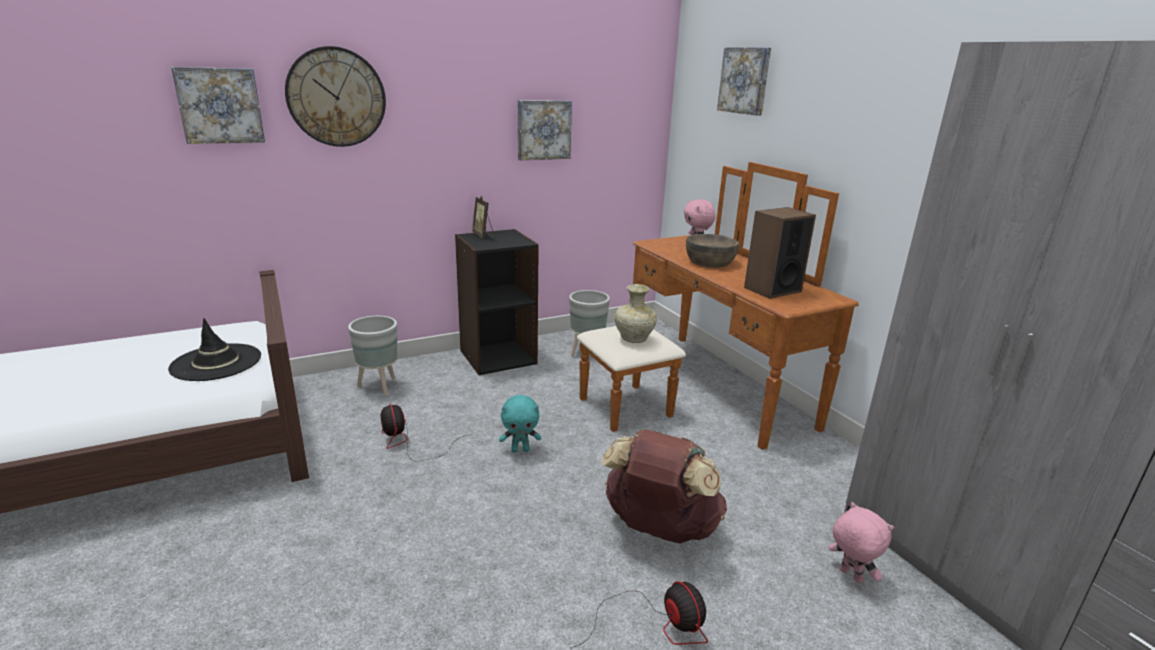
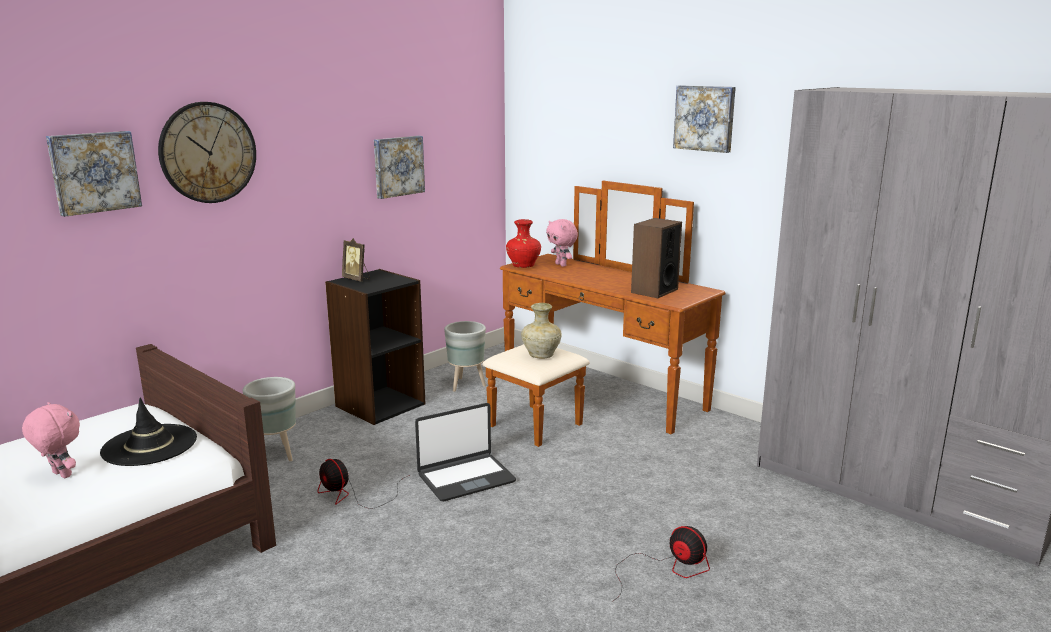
camera: 20 degrees left, 5 degrees down
(520, 450) = (465, 478): turquoise plush toy -> laptop
(656, 244) = (524, 266): none -> red vase
(659, 529) = (626, 508): brown backpack -> none
(710, 262) = (584, 275): brown bowl -> none
(745, 80) = (586, 108): picture -> picture (705, 118)
(849, 576) = (782, 504): pink plush toy -> pink plush toy (60, 475)

